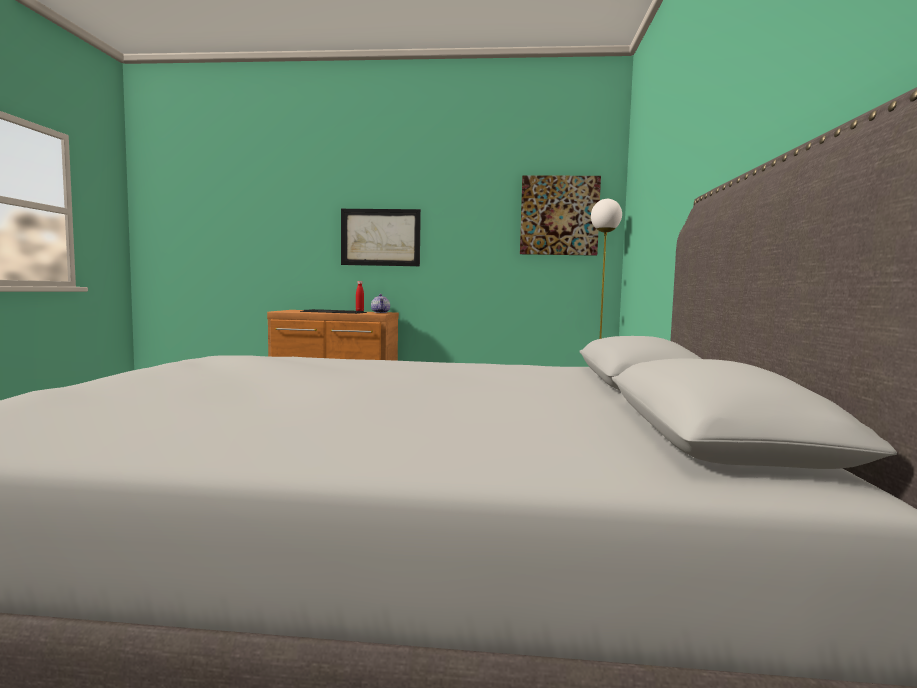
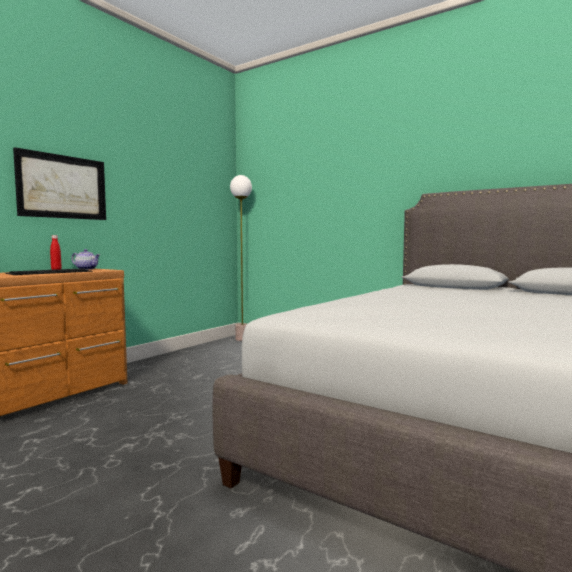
camera: 60 degrees left, 0 degrees up
(559, 216) = (203, 183): picture -> none

